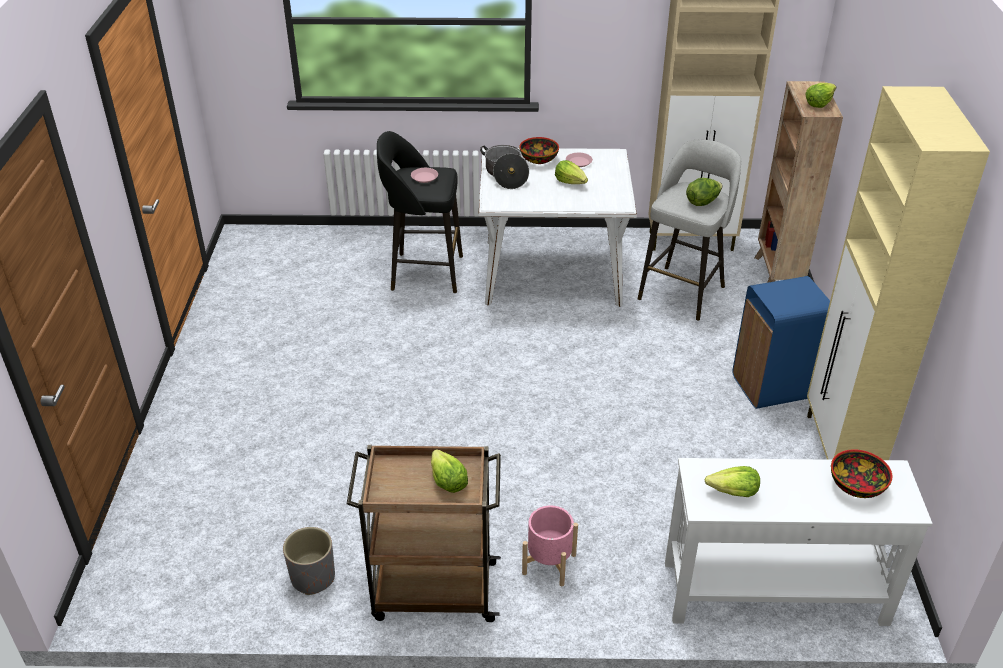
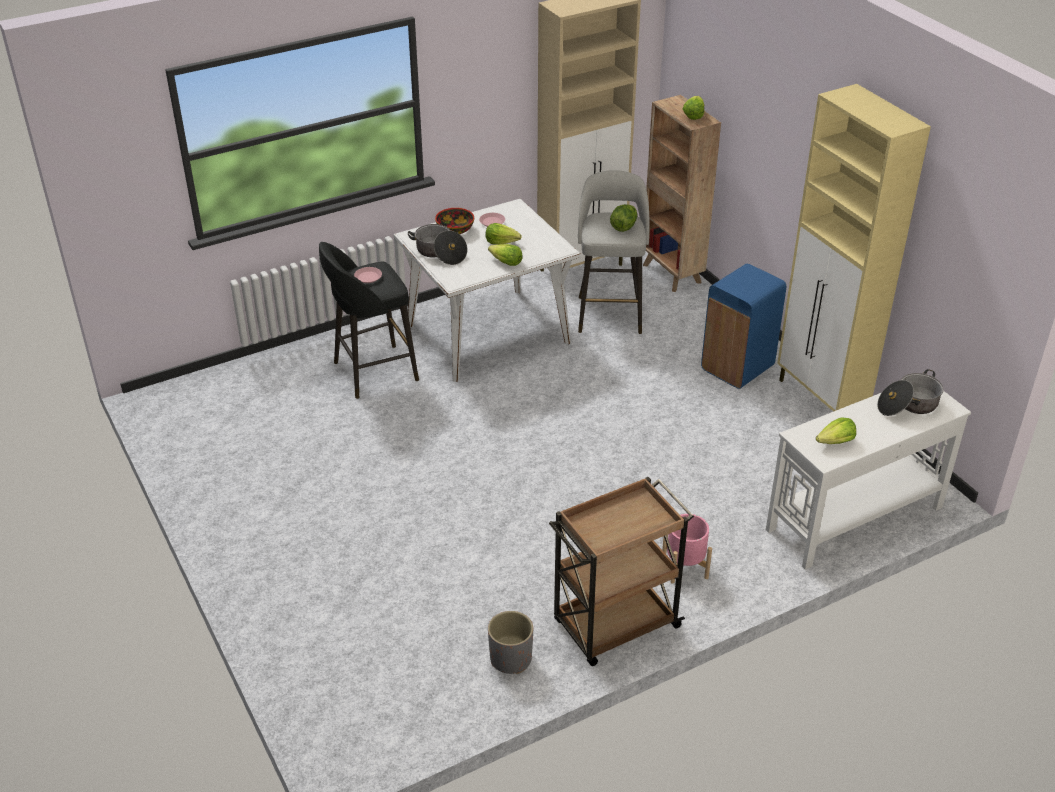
camera: 30 degrees left, 0 degrees up
(447, 481) = (637, 515): lettuce -> lettuce (505, 262)
(857, 486) = (908, 405): bowl -> cooking pot

